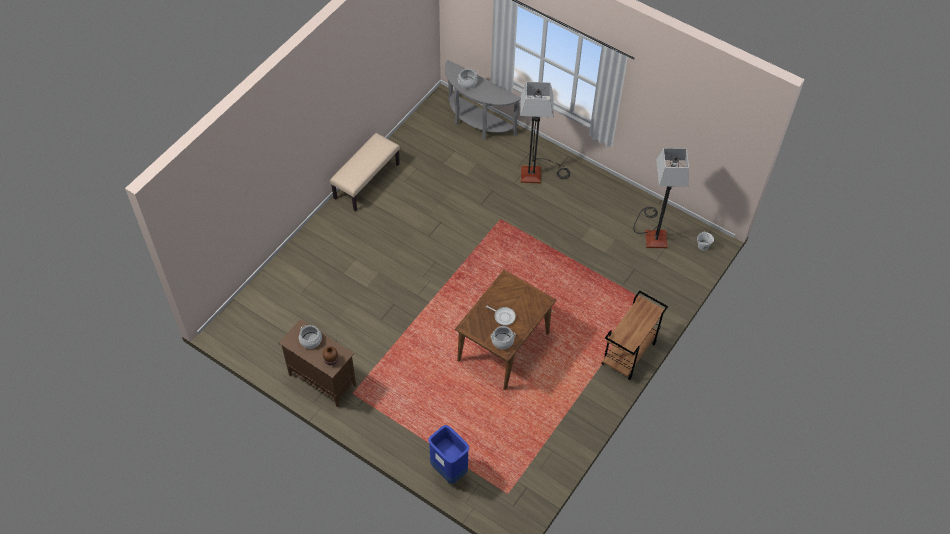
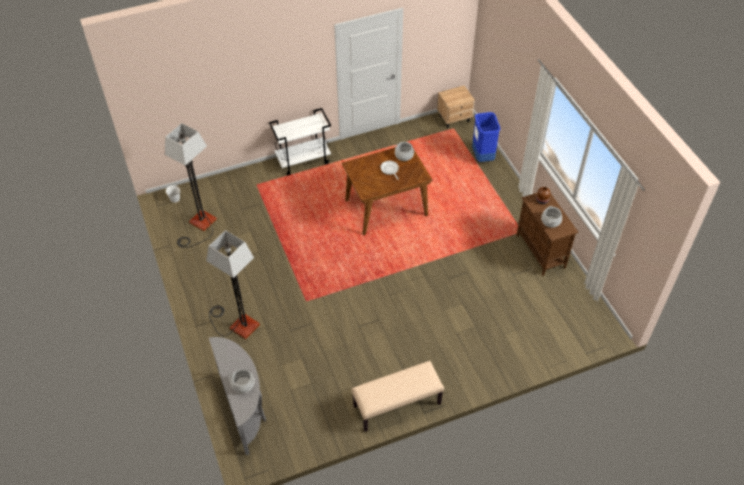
camera: 145 degrees left, 5 degrees down
(516, 510) = (454, 118): none -> beige nightstand
(629, 354) = (303, 160): brown cart -> white cart

